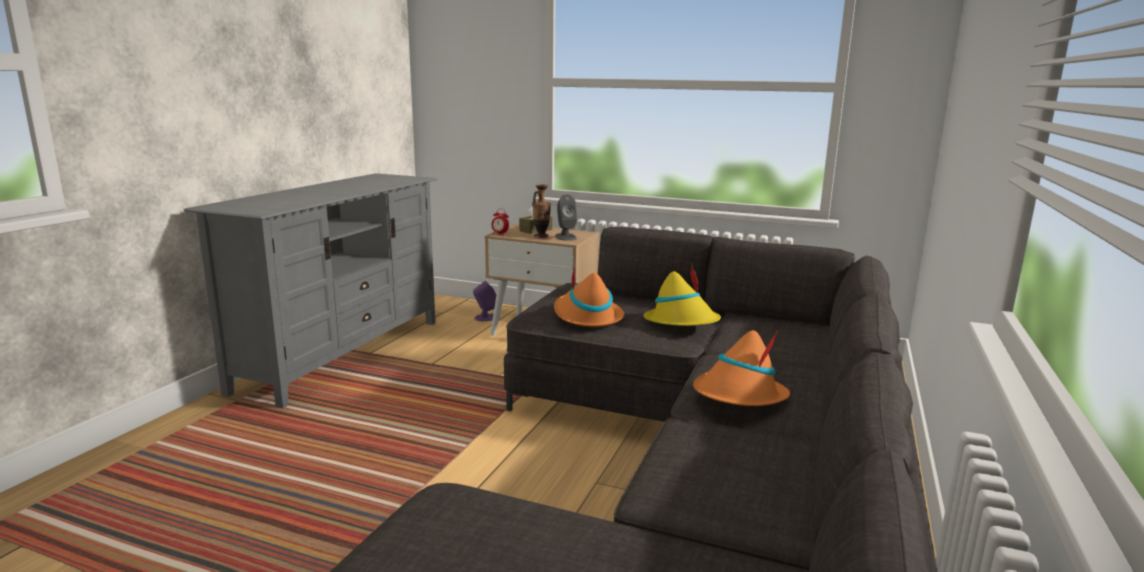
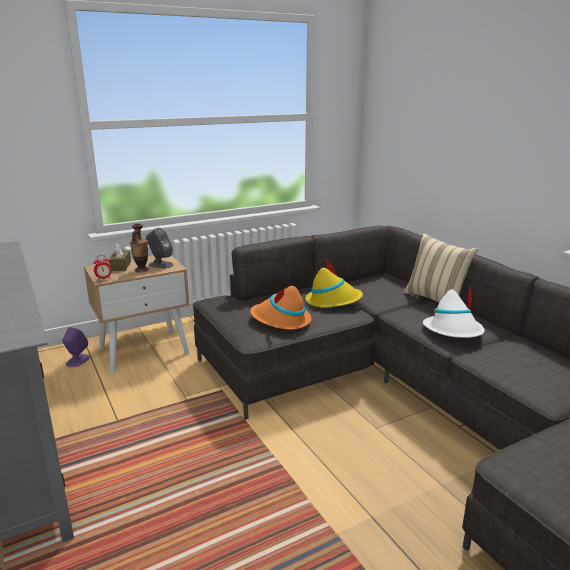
camera: 50 degrees left, 5 degrees up
(739, 396) = (453, 331): orange hat -> white hat
(817, 368) = (436, 300): none -> beige pillow

